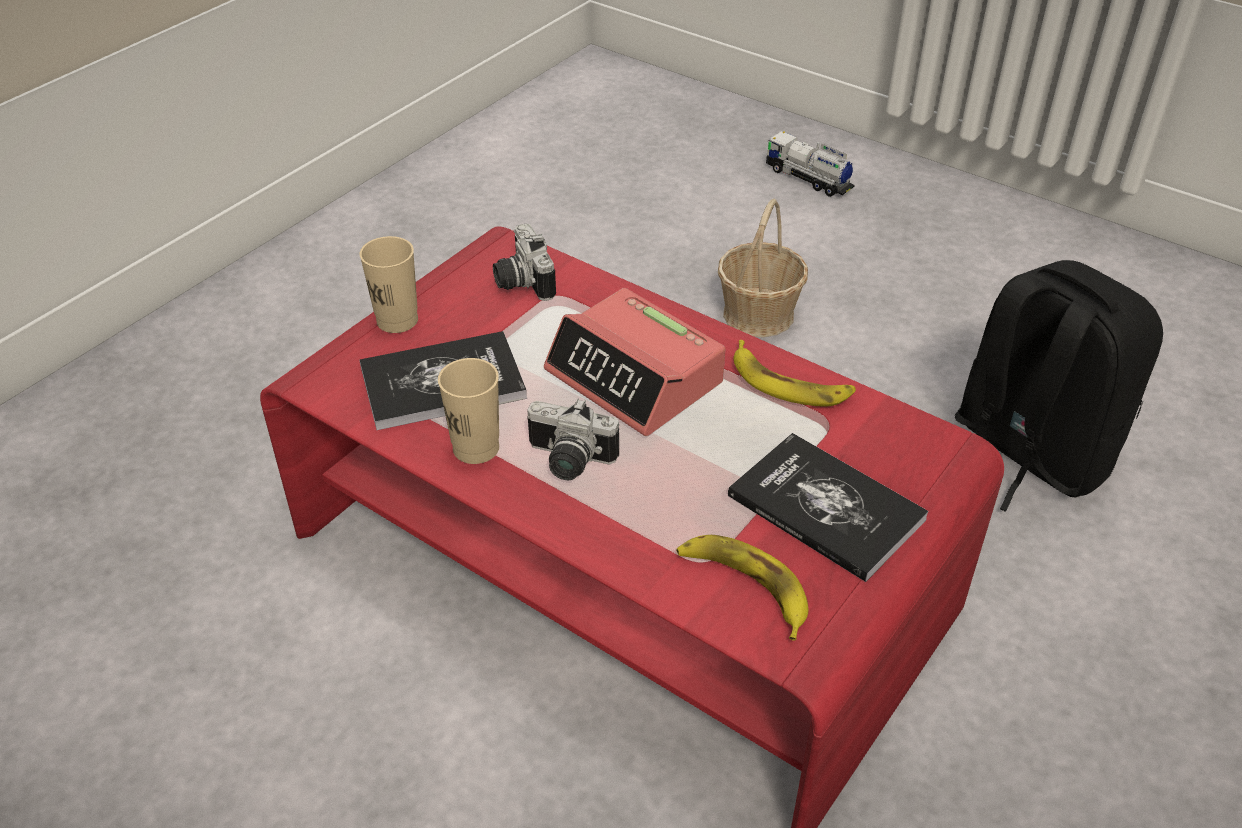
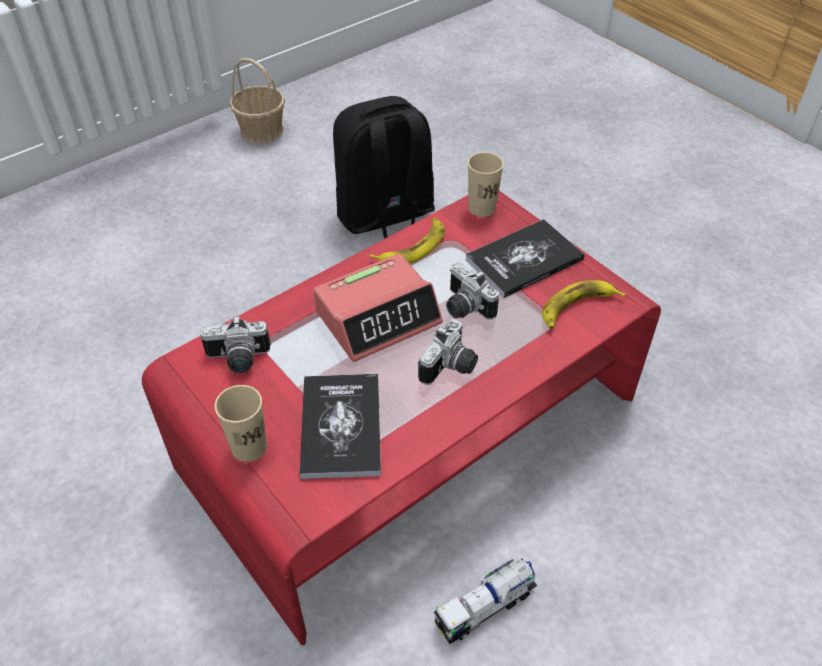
camera: 75 degrees left, 5 degrees up
(476, 448) = (421, 416): beige cup -> beige cup (482, 208)
(689, 456) = (464, 307): none -> camera
(759, 314) = (197, 297): basket -> basket (261, 130)
(808, 179) = (60, 228): toy truck -> toy truck (485, 607)

